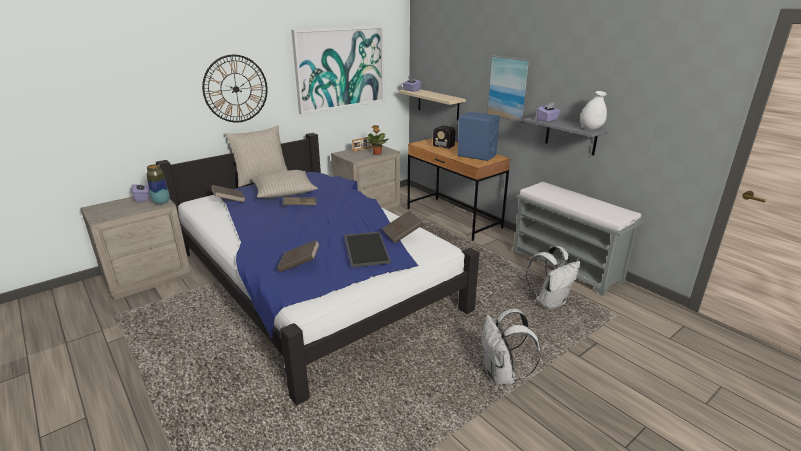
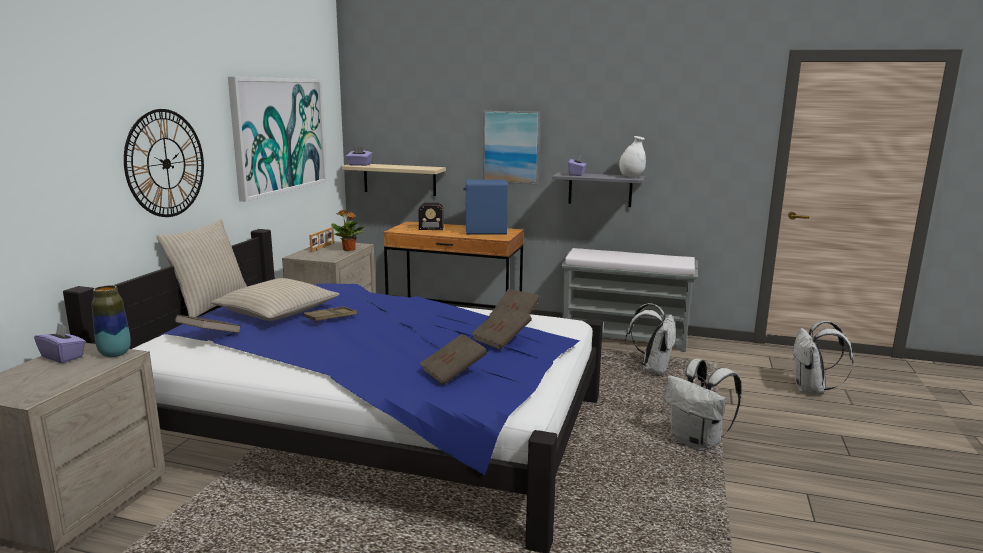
camera: 35 degrees left, 10 degrees down
(365, 249) = (501, 339): tray -> brown book
(680, 373) = (811, 390): none -> white backpack

